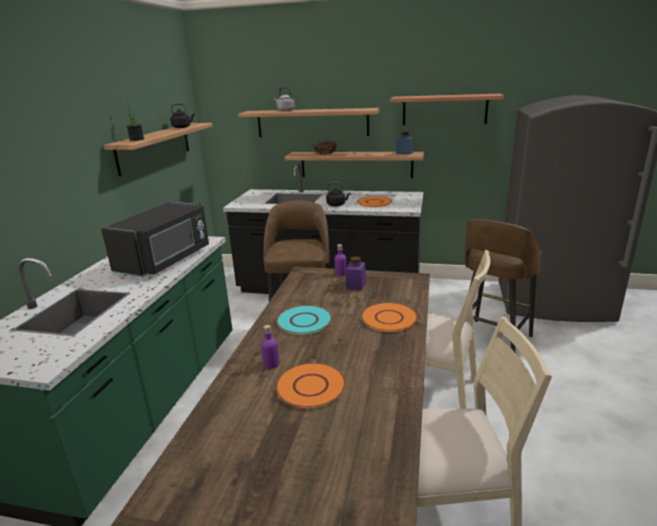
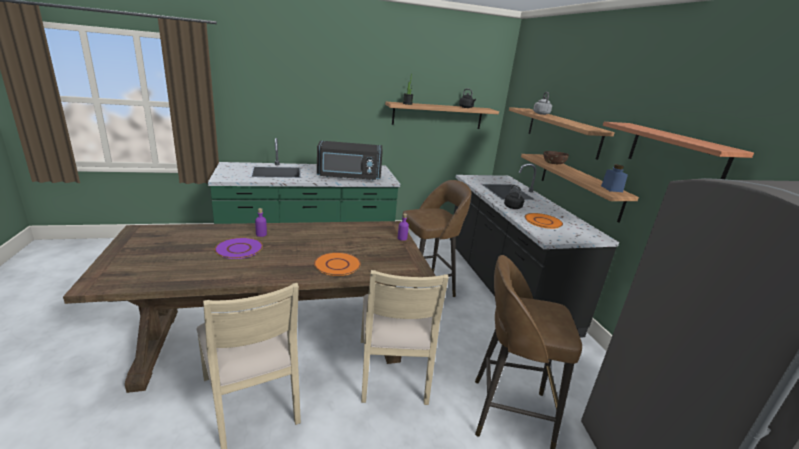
camera: 60 degrees right, 0 degrees up
(304, 321) = (318, 236): turquoise plate -> none
(311, 386) = (239, 249): orange plate -> purple plate
(356, 285) = (385, 246): purple jar -> none

